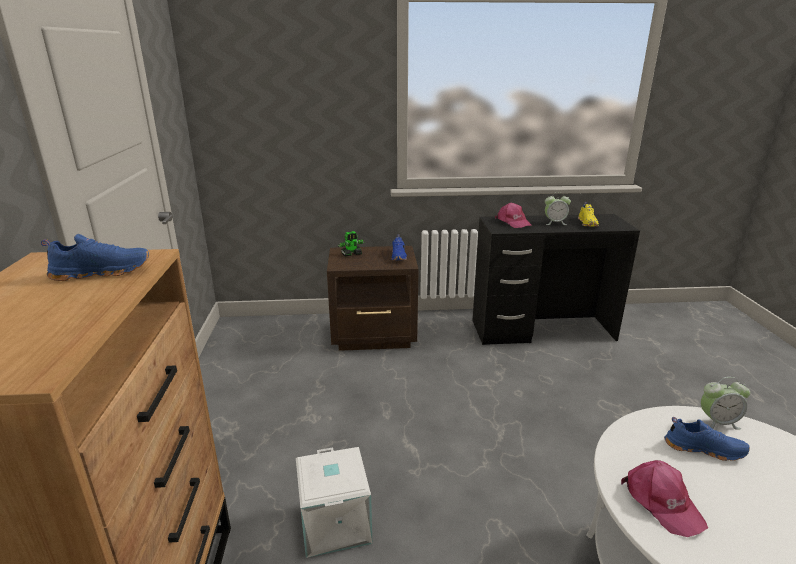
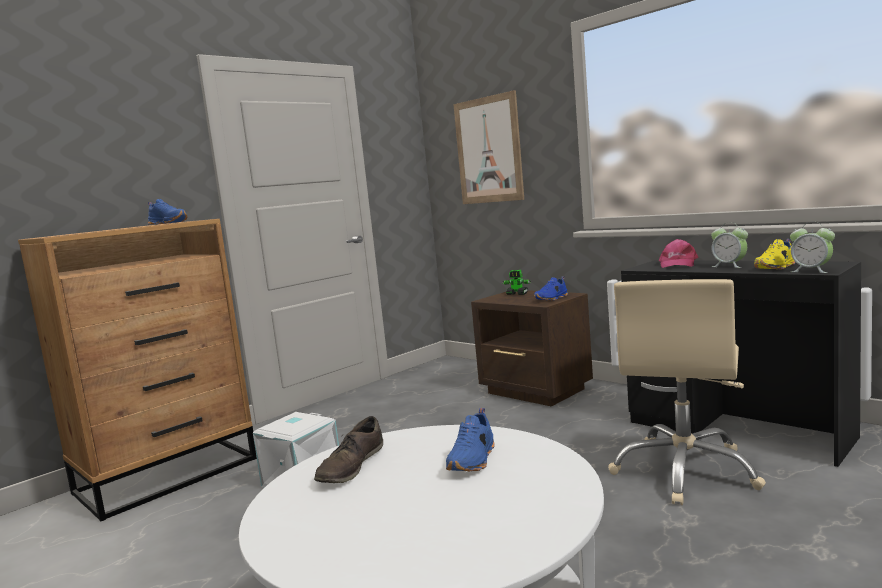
camera: 50 degrees right, 15 degrees down
(285, 104) = (488, 150): none -> picture
(568, 373) = (685, 471): none -> beige office chair
(661, 502) = (351, 466): pink cap -> brown shoe
(703, 448) = (473, 460): blue shoe -> blue shoe turned 45 degrees clockwise
(717, 422) = (542, 454): alarm clock -> alarm clock (811, 271)

